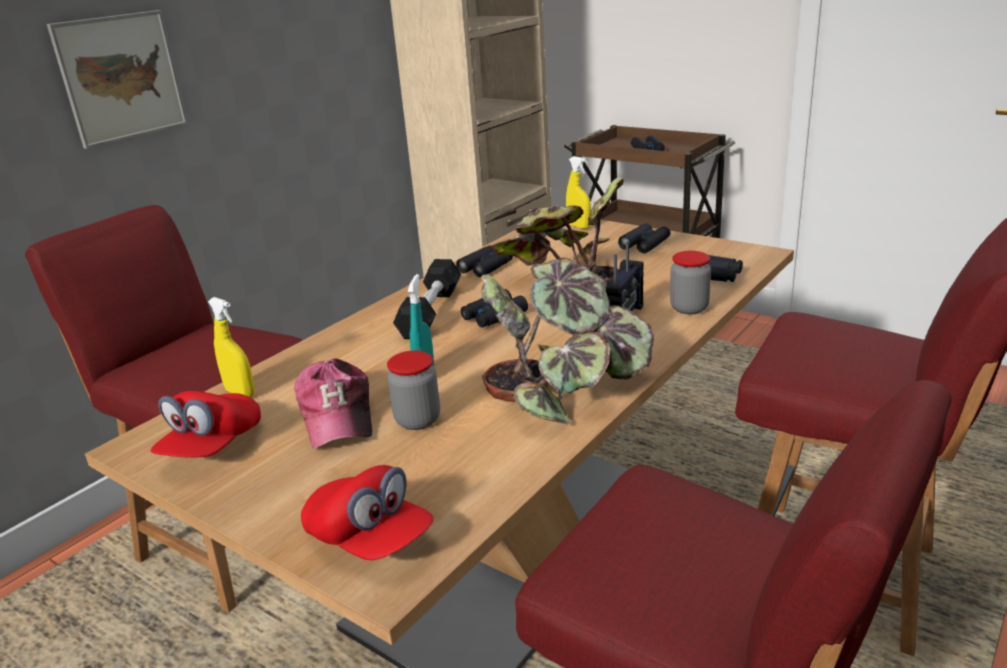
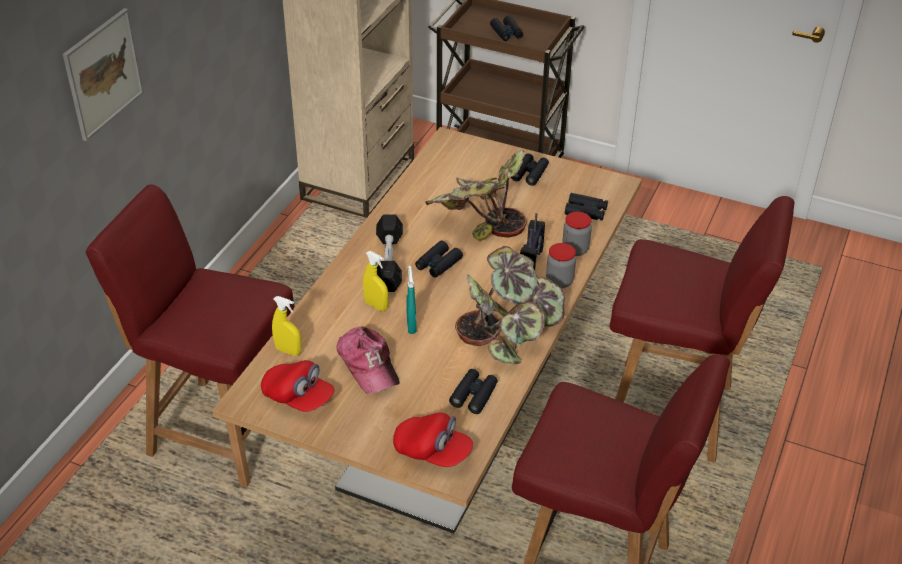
camera: 15 degrees left, 15 degrees up
(212, 447) = (298, 397): red cap -> red cap turned 60 degrees counterclockwise
(417, 420) = (423, 365): jar -> jar (559, 281)
(485, 267) = (411, 206): black binoculars -> black binoculars (474, 395)
(578, 226) = (471, 149): yellow spray bottle -> yellow spray bottle (376, 305)

